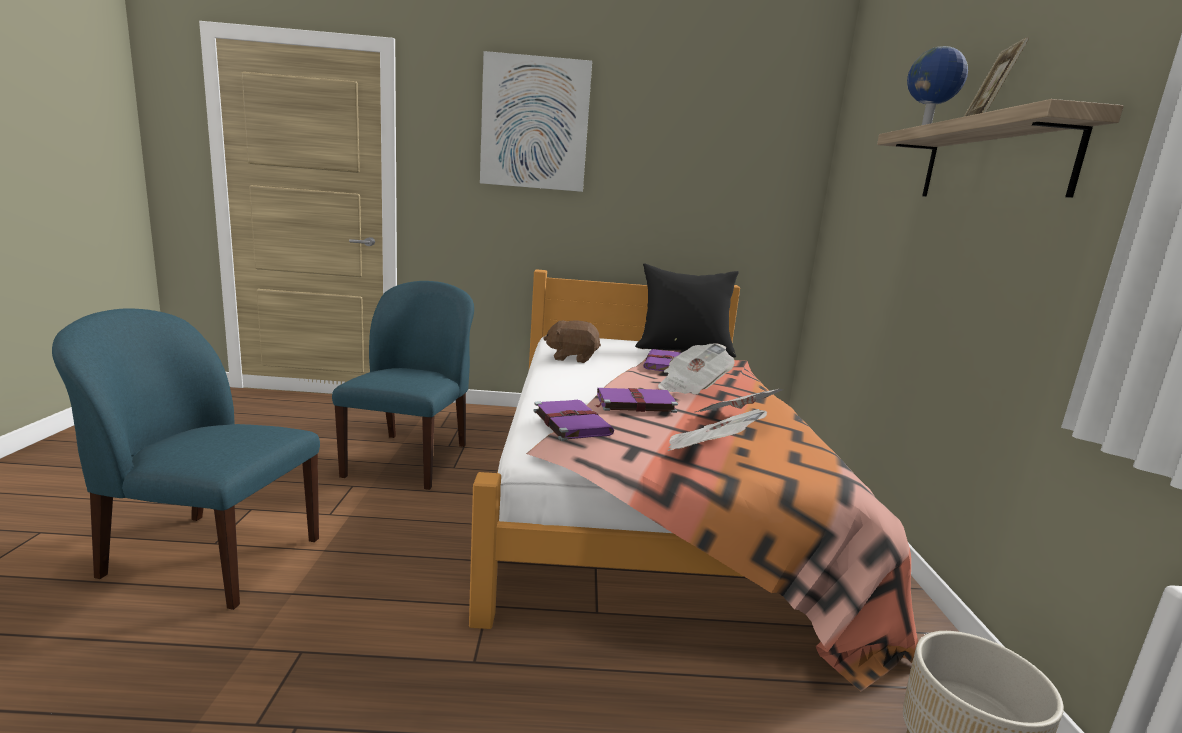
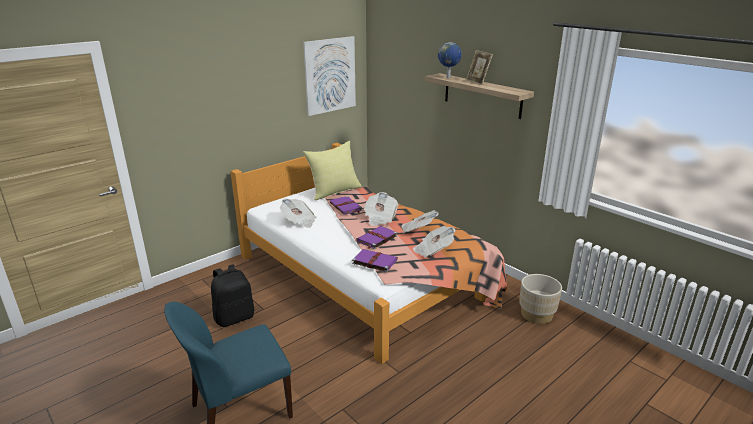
camera: 40 degrees left, 10 degrees up
(409, 459) = (234, 317): blue chair -> black backpack
(534, 123) = (210, 79): picture -> picture (330, 75)
(572, 358) = (299, 221): brown plush toy -> newspaper
(684, 350) = (334, 191): black pillow -> yellow pillow

